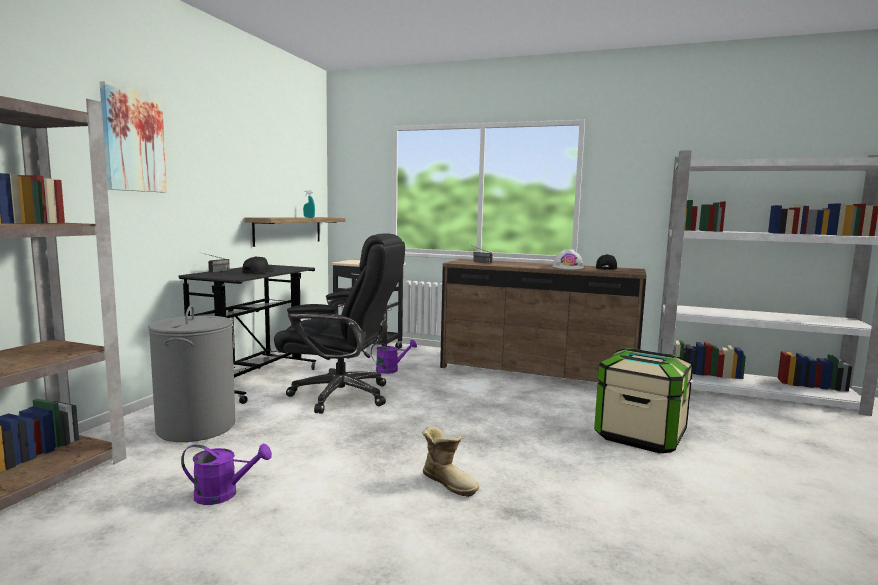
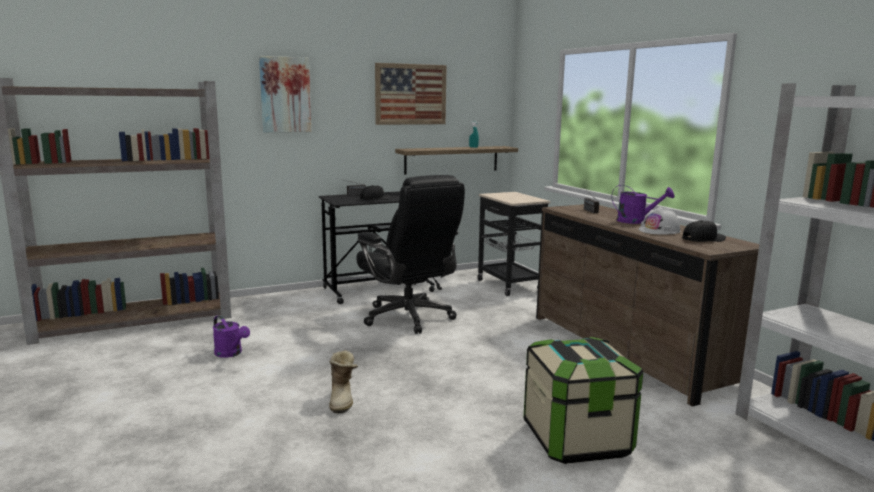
camera: 45 degrees right, 5 degrees up
(196, 427) = (289, 311): grey laundry basket -> none
(255, 157) = (410, 94): none -> picture
(391, 369) = (489, 308): purple watering can -> purple watering can (636, 221)

